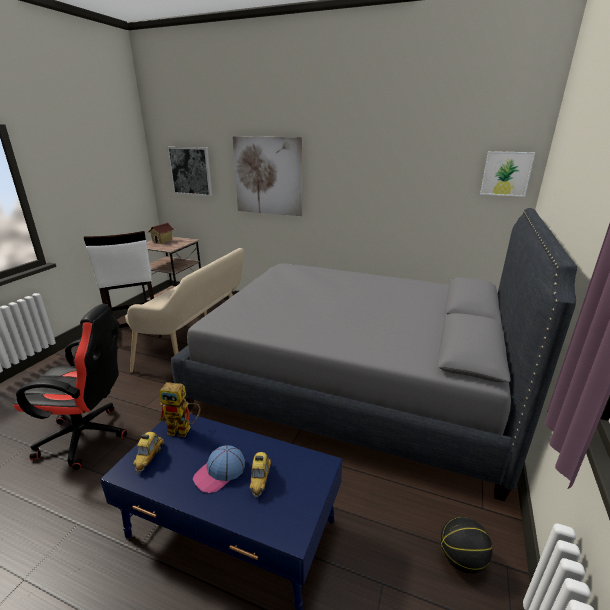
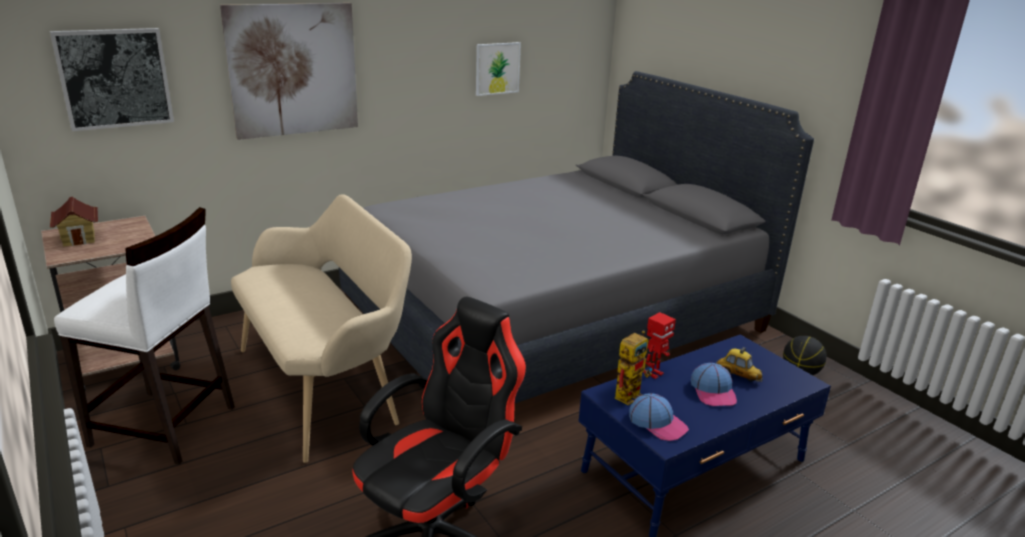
camera: 55 degrees left, 0 degrees up
(149, 457) = (658, 423): toy car -> cap
(223, 432) = (654, 374): none -> toy robot
(506, 173) = (586, 36): picture -> picture (497, 68)

